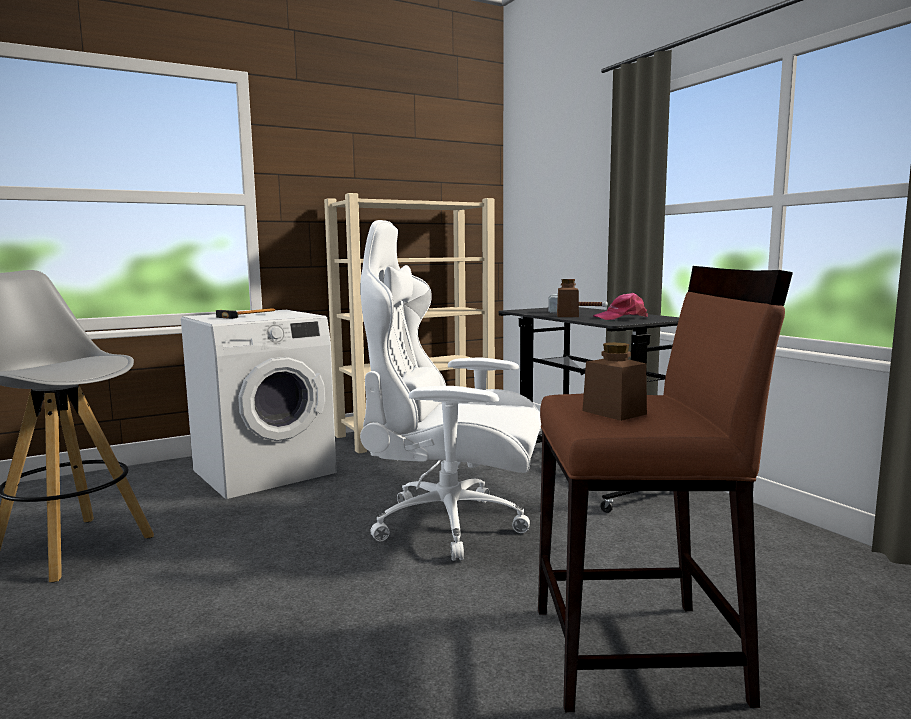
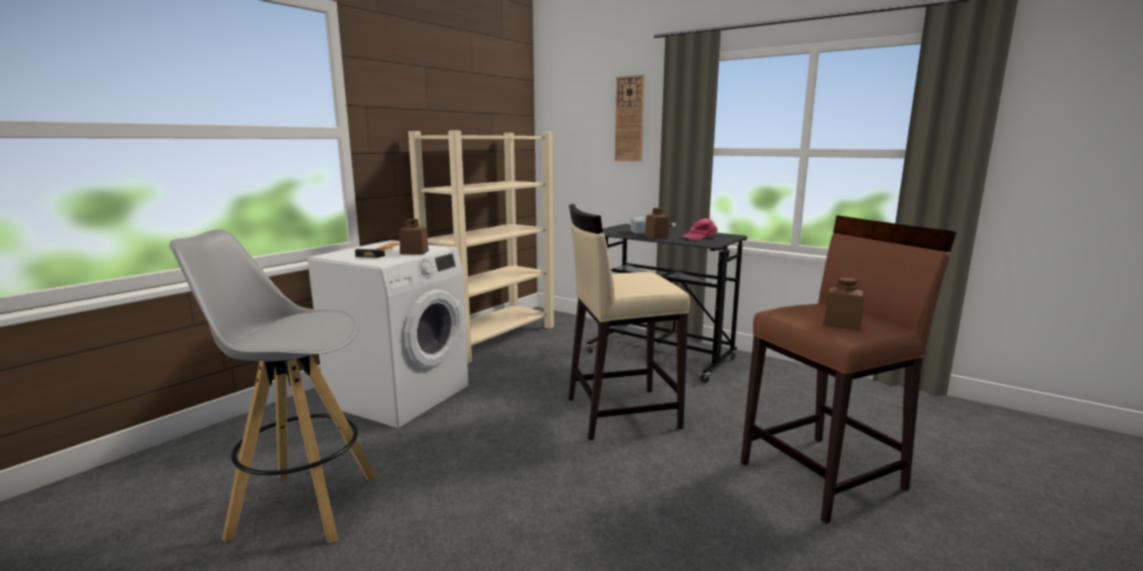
camera: 25 degrees left, 5 degrees up
(274, 317) = (414, 252): none -> brown jar
(459, 526) = (620, 412): white office chair -> beige stool
(586, 178) = (629, 119): none -> wall clock

